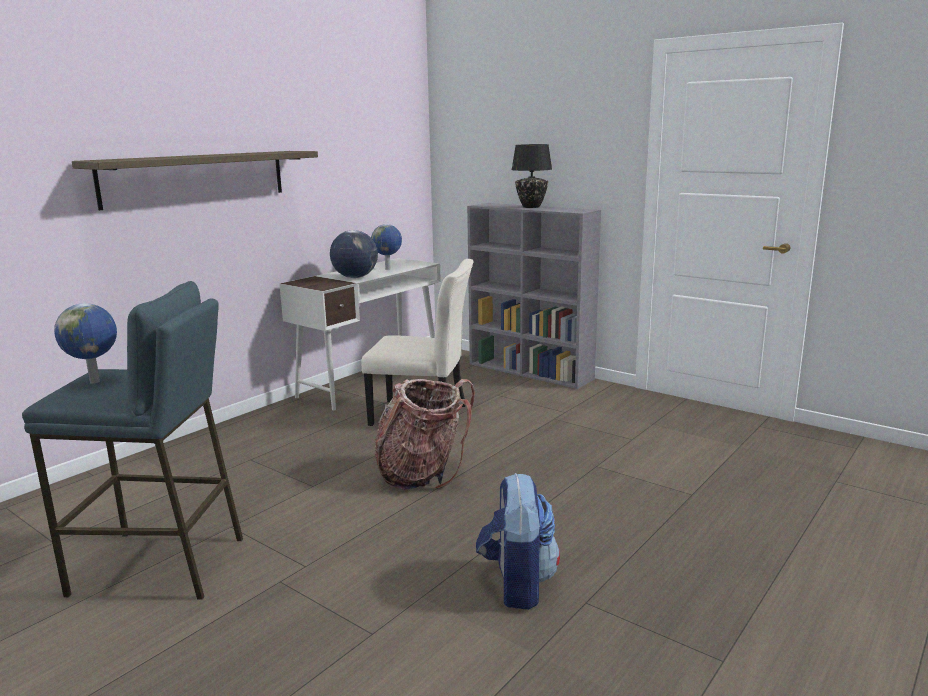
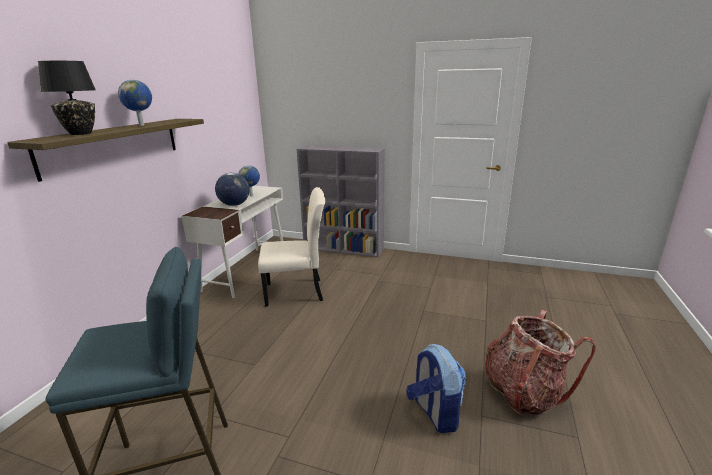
camera: 20 degrees left, 5 degrees up
(96, 382) = (103, 346): globe -> globe (142, 125)
(423, 474) = (324, 338): backpack -> backpack (524, 391)
(531, 207) = (340, 148): black table lamp -> black table lamp (81, 133)

